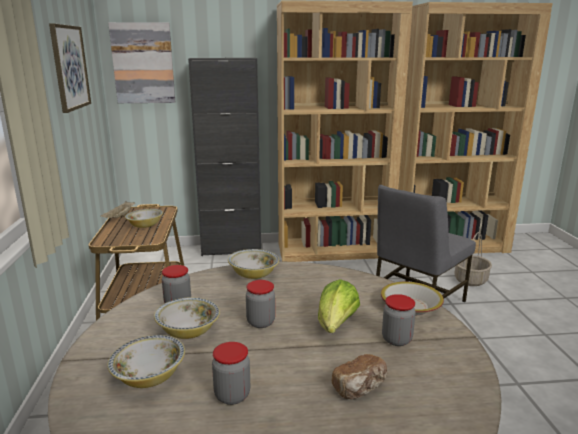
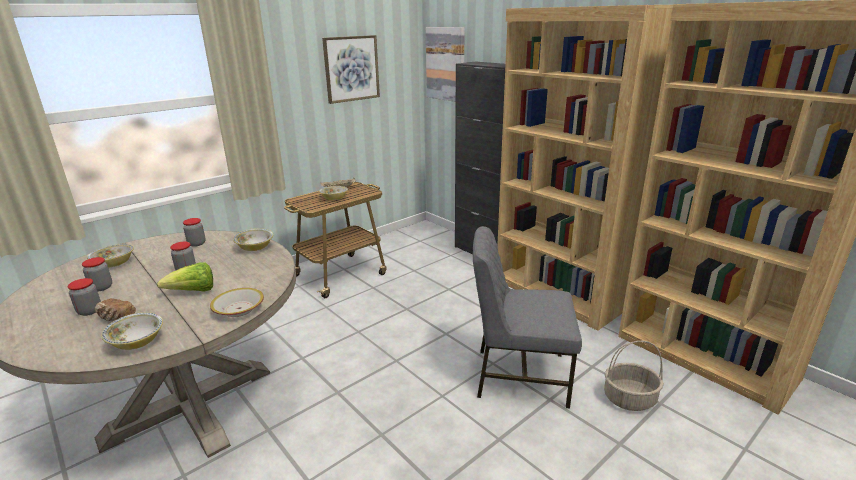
camera: 55 degrees right, 5 degrees up
(188, 331) = (165, 256): bowl -> bowl (137, 342)
(396, 339) = (183, 315): jar -> jar (89, 311)

